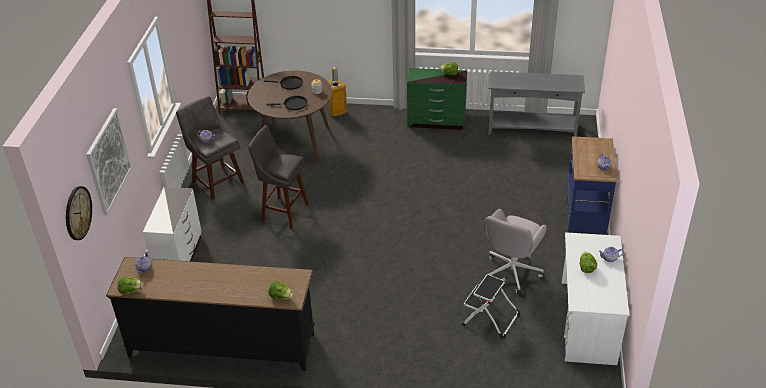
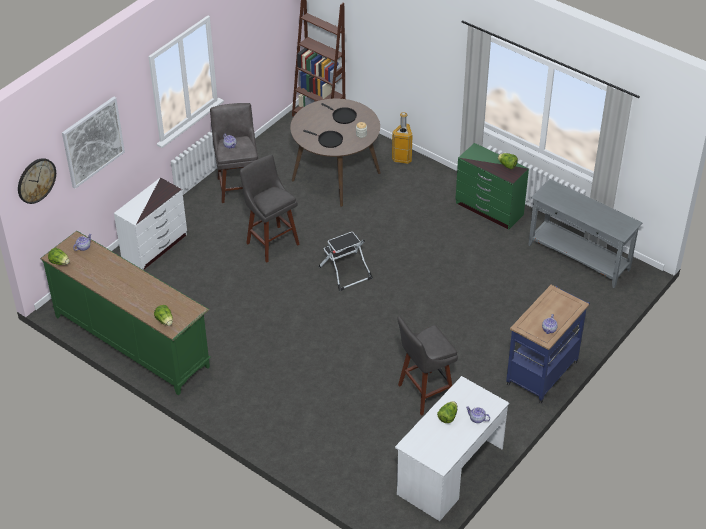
camera: 30 degrees right, 5 degrees up
(222, 344) = (132, 340): black cabinet -> green cabinet
(490, 317) = (367, 424): step ladder -> step ladder (346, 271)
(511, 272) = (423, 393): grey office chair -> grey stool

